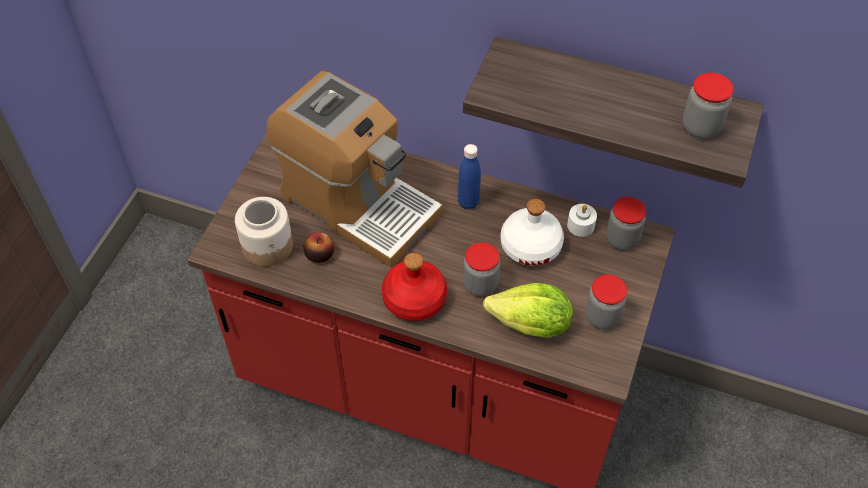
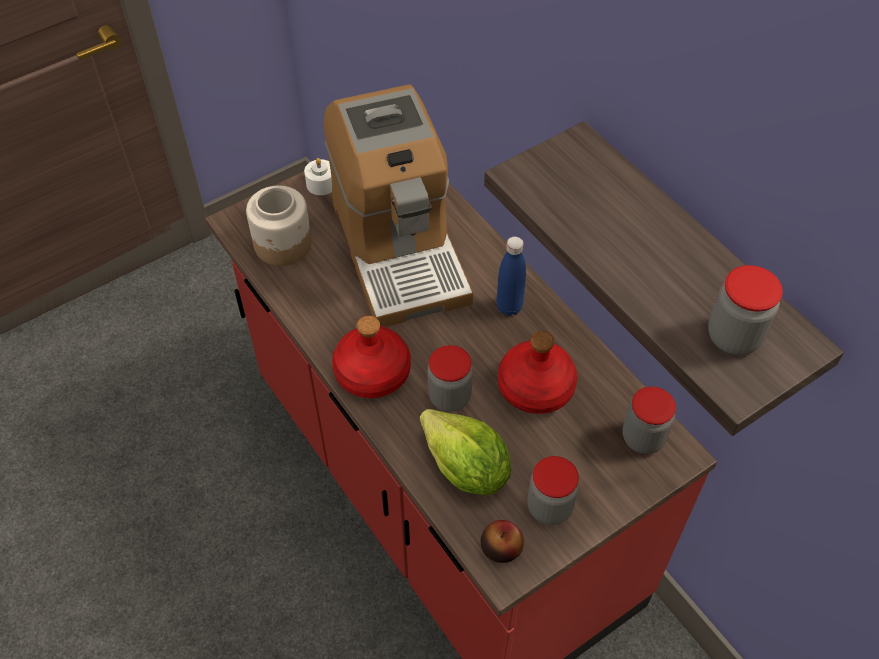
camera: 35 degrees right, 0 degrees up
(319, 254) = (322, 278): apple -> apple (501, 548)
(530, 245) = (536, 387): white bottle -> red bottle
(580, 225) = (609, 397): white candle -> white candle (321, 184)

